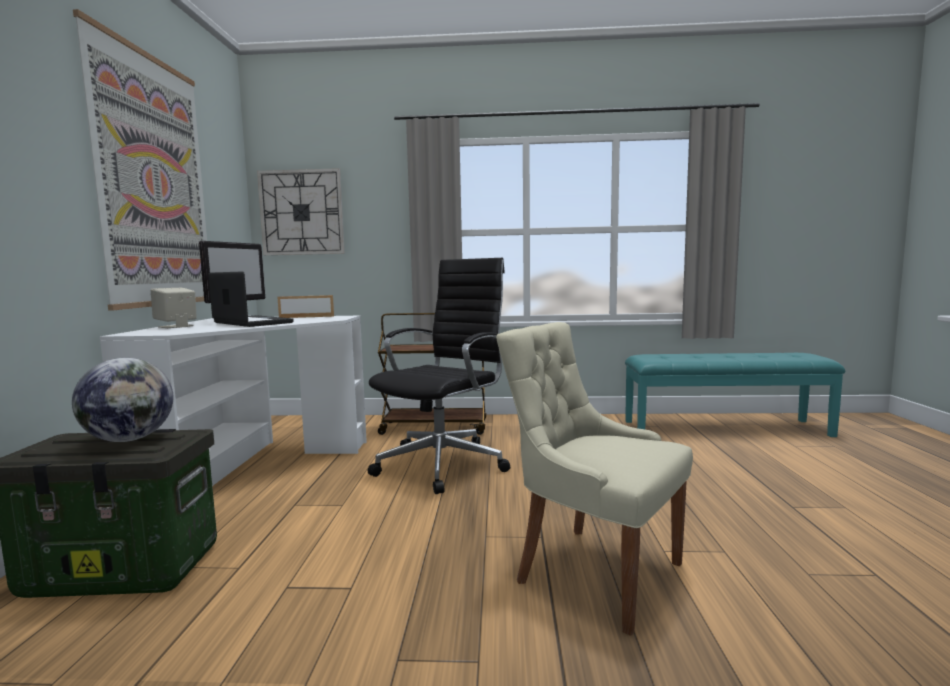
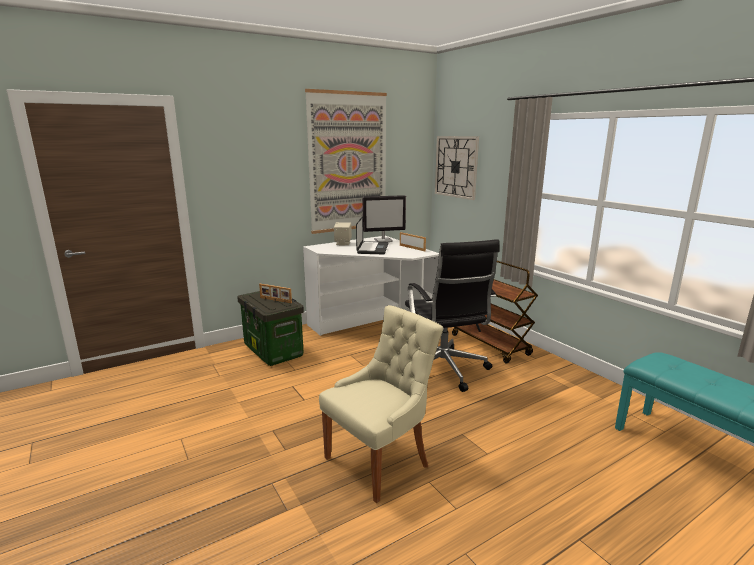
camera: 55 degrees right, 10 degrees up
(129, 439) = (275, 300): globe -> picture frame
(444, 463) = (444, 370): black office chair -> black office chair turned 75 degrees clockwise
(593, 570) = (380, 460): beige chair -> beige chair turned 45 degrees clockwise

